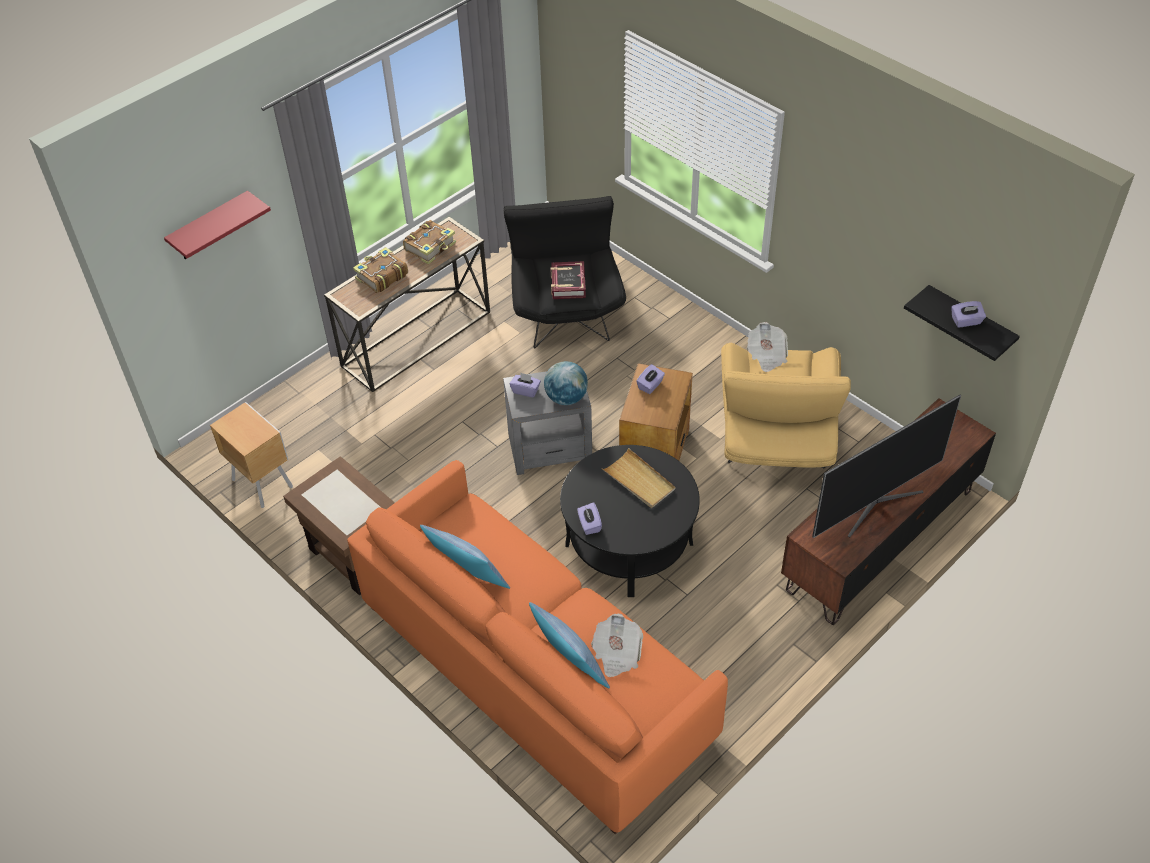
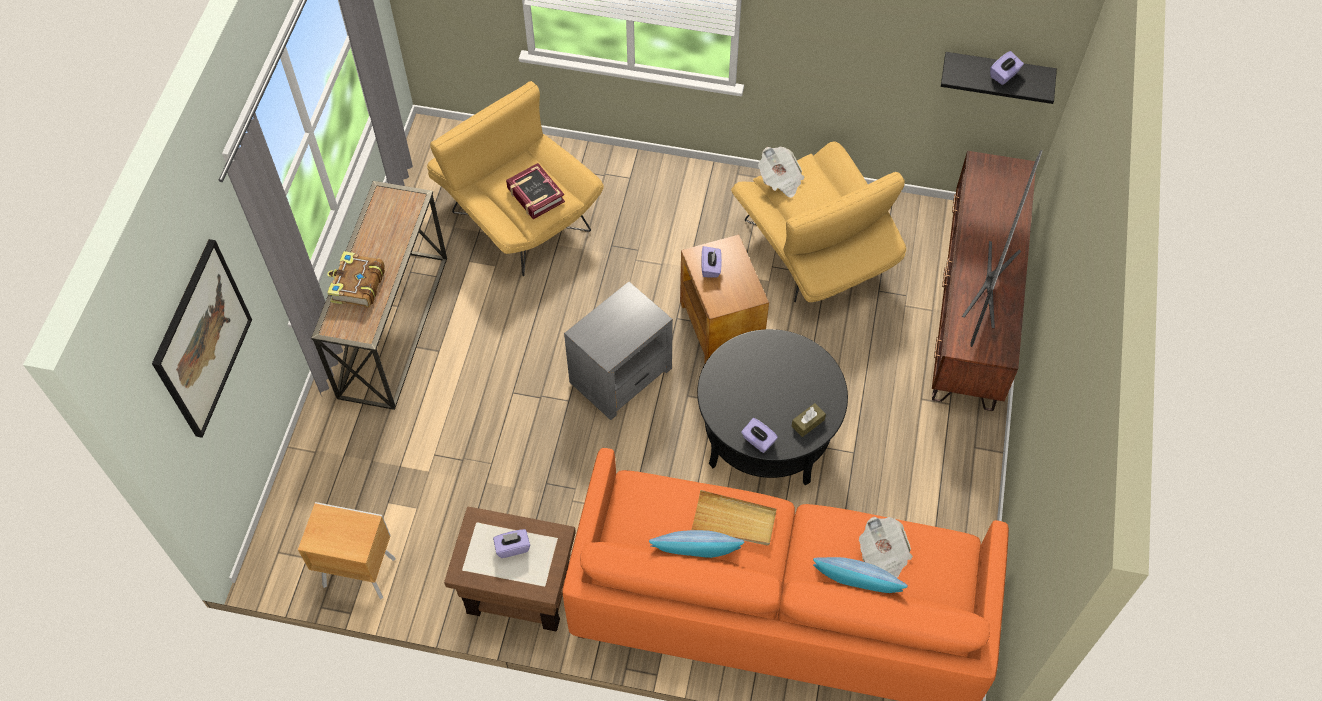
camera: 35 degrees left, 10 degrees up
(210, 227) = (202, 339): red shelf -> picture
(431, 247) = (383, 226): book -> none
(526, 390) = (597, 335): purple tissue box -> purple tissue box (512, 547)
(565, 304) = (517, 213): black armchair -> yellow armchair
(566, 398) = (642, 322): globe -> none
(639, 481) = (768, 371): beige tray -> beige tray (734, 520)
(639, 532) = (808, 423): none -> brown tissue box

